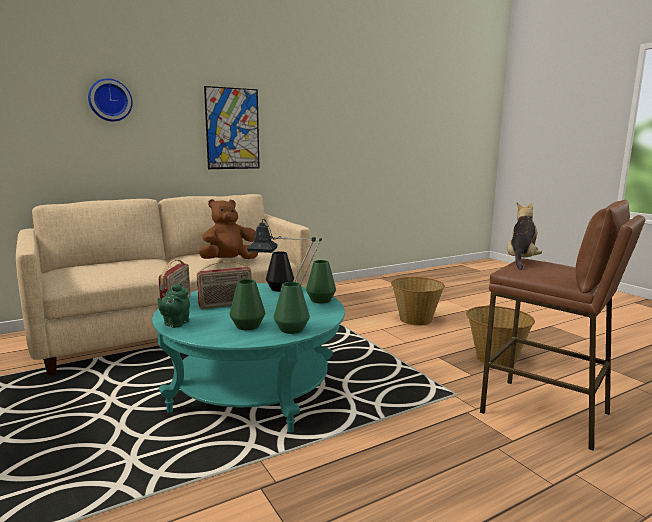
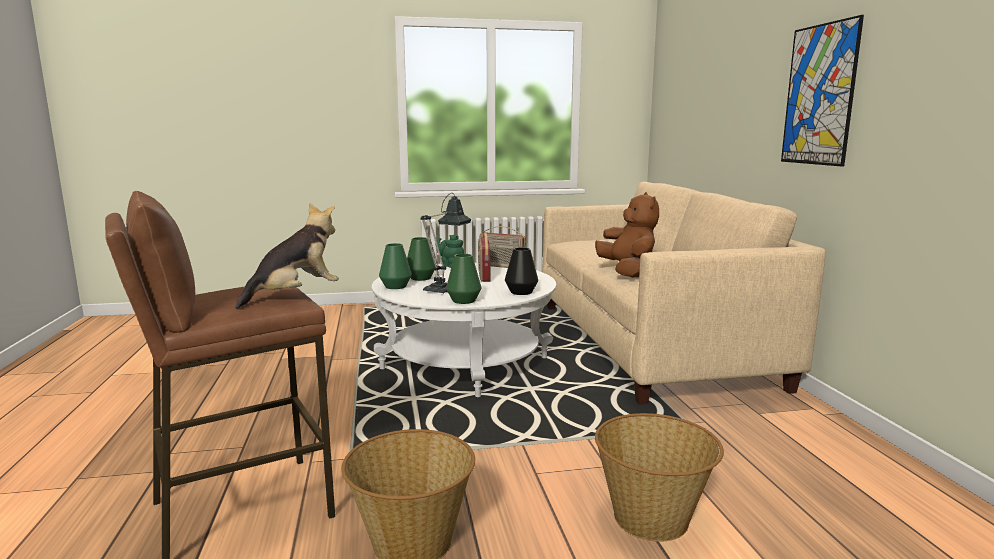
camera: 110 degrees right, 0 degrees up
(110, 100) = (721, 72): wall clock -> none
(253, 390) = (465, 364): turquoise coffee table -> white coffee table
(521, 261) = (295, 296): plush toy -> plush toy turned 90 degrees counterclockwise

